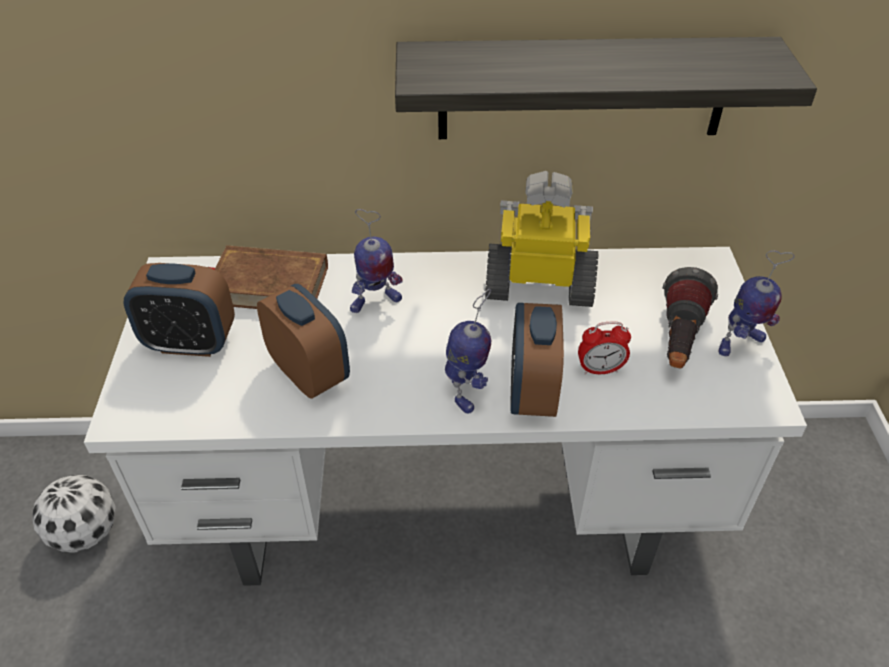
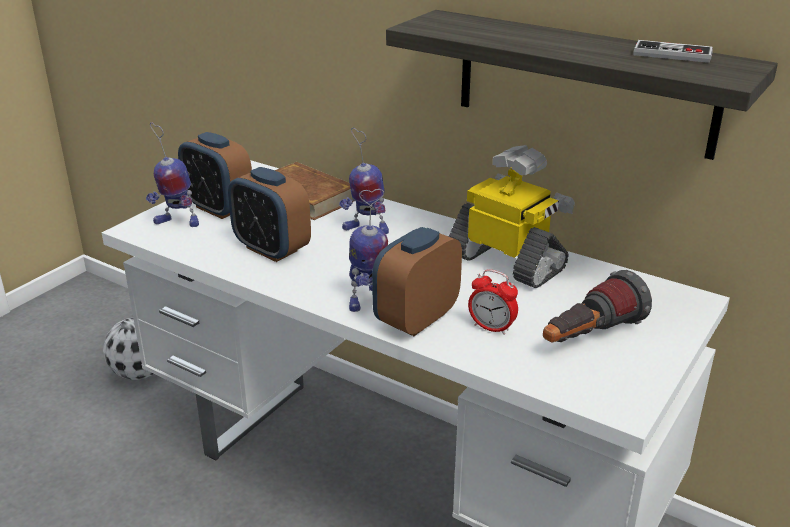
camera: 35 degrees right, 15 degrees down
(309, 373) = (271, 249): alarm clock -> alarm clock turned 135 degrees clockwise
(698, 52) = (672, 54): none -> game controller
(739, 344) = (648, 361): toy robot -> toy robot (176, 222)

